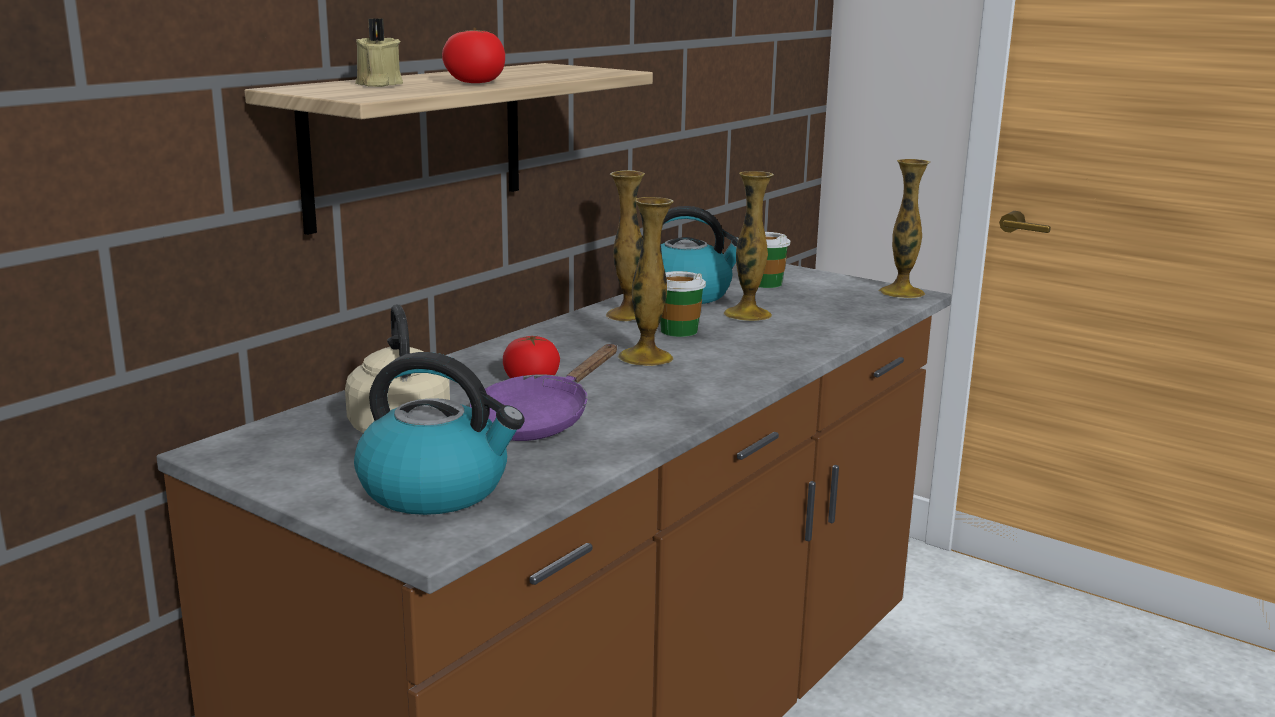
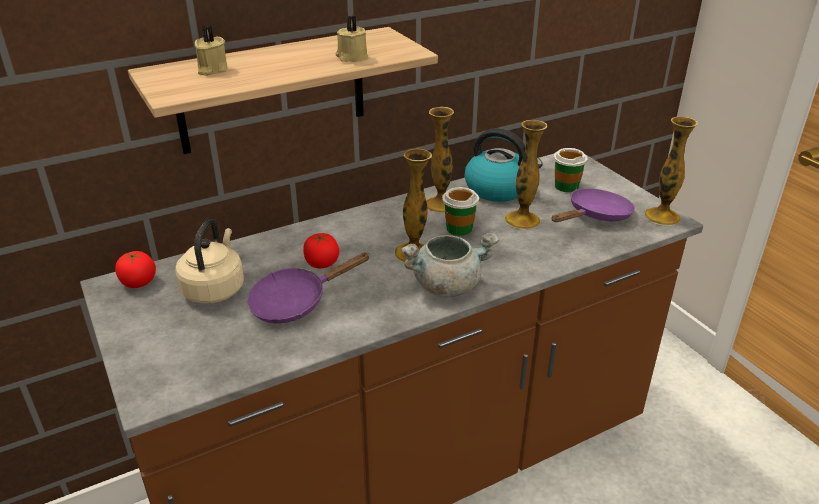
camera: 25 degrees right, 15 degrees up
(437, 489) = (188, 353): kettle -> none
(475, 82) = (277, 71): tomato -> tomato (138, 282)
(550, 74) = (351, 57): none -> beige candle
(723, 376) = (447, 285): none -> grey cooking pot
(828, 301) = (595, 216): none -> purple frying pan

